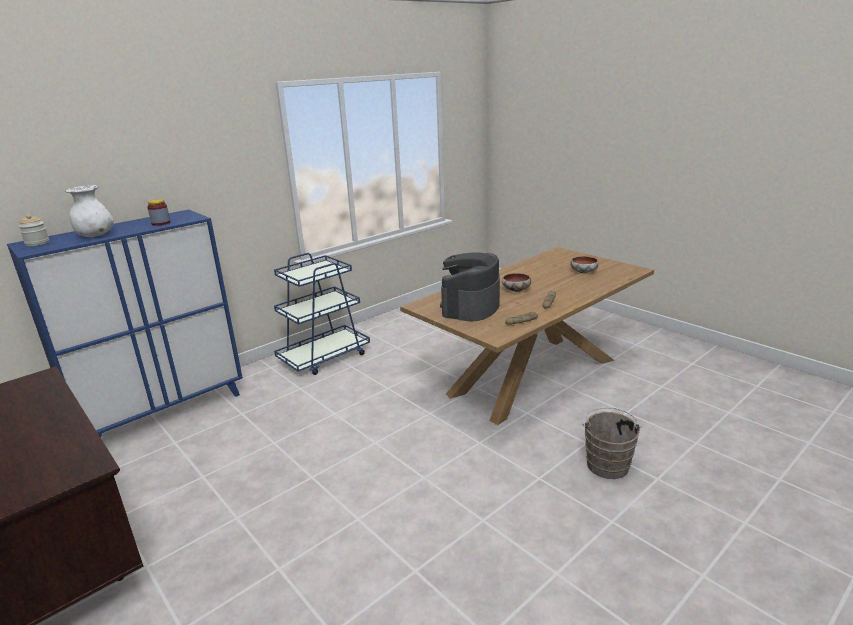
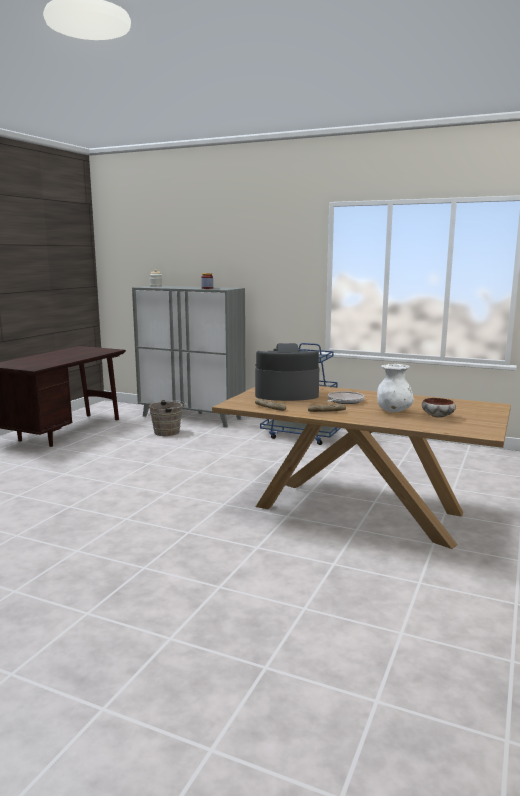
camera: 65 degrees right, 10 degrees down
(95, 235) = (174, 287): white vase -> white vase (393, 411)
(164, 412) = (192, 417): blue cabinet -> grey cabinet
(515, 290) = (344, 401): bowl -> frying pan
(607, 463) = (229, 559): brown bucket -> brown bucket (169, 432)

